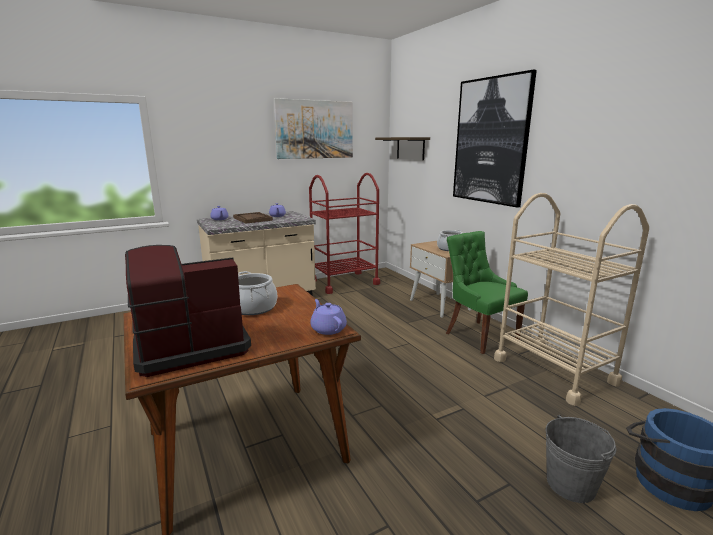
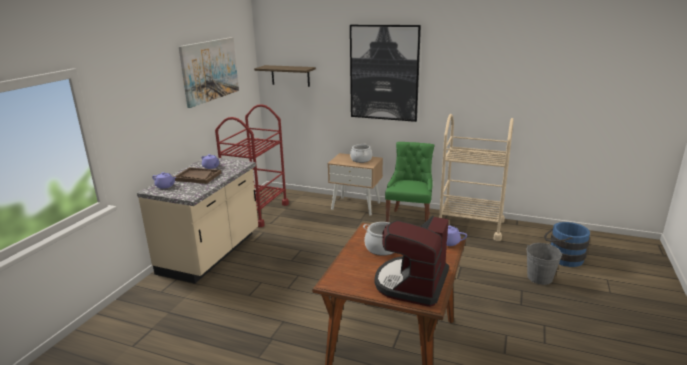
camera: 40 degrees left, 5 degrees up
(479, 335) = (409, 219): green chair -> green chair turned 90 degrees clockwise

